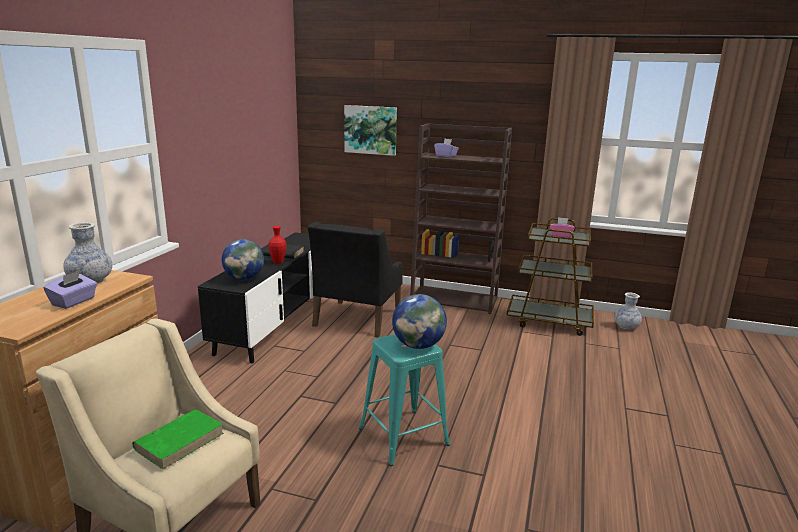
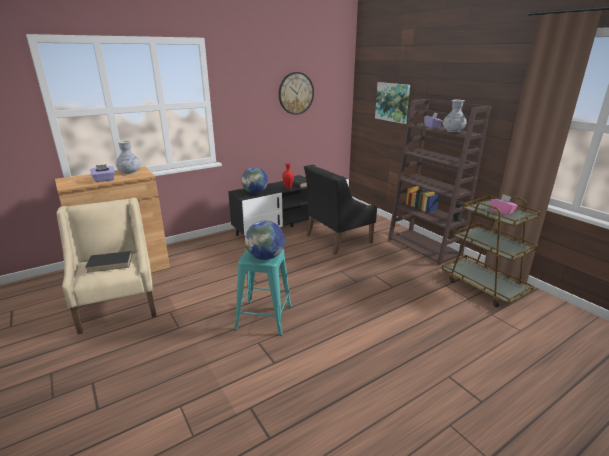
camera: 40 degrees right, 5 degrees up
(180, 440) = (111, 263): green book -> black book
(247, 124) = (296, 93): none -> wall clock
(626, 326) = (559, 317): vase -> vase (453, 131)

